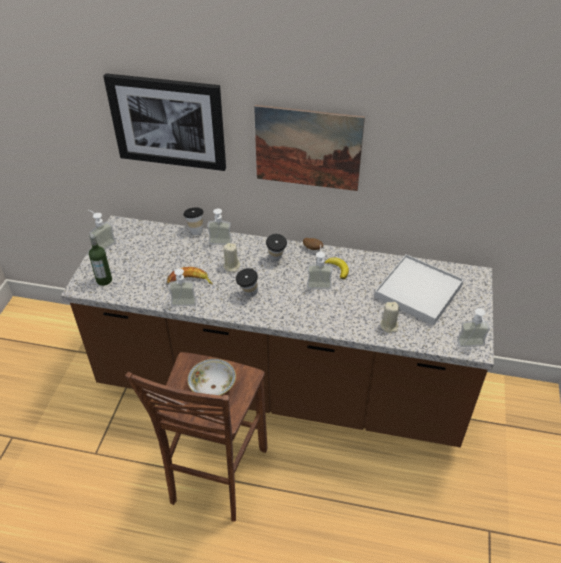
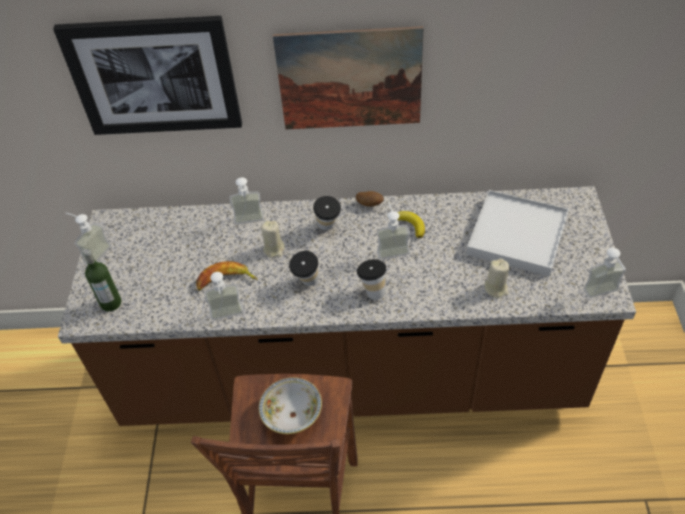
camera: 10 degrees left, 5 degrees up
(195, 230) = (212, 209): cup -> cup (372, 290)

